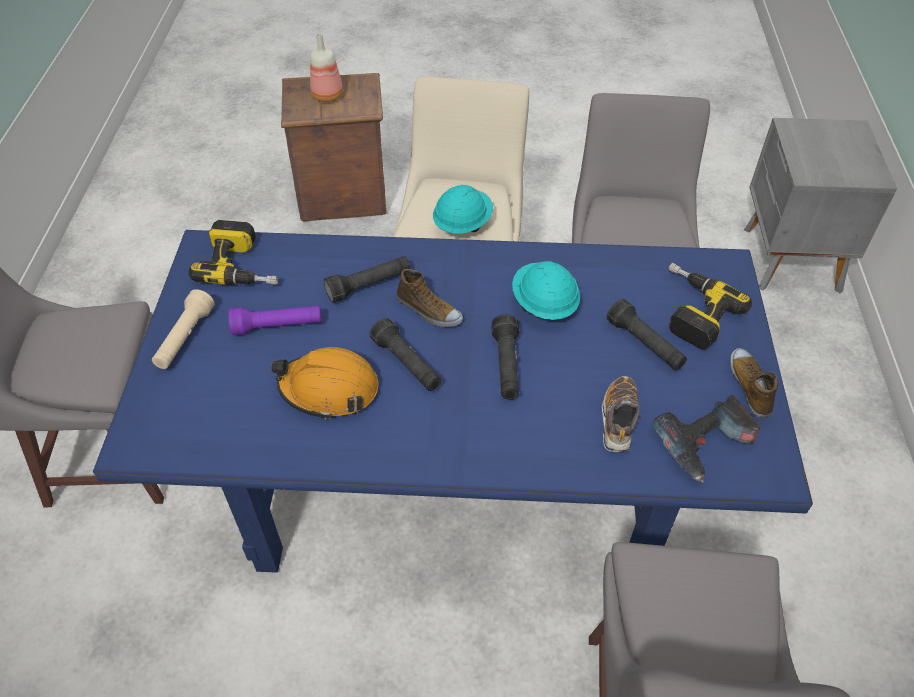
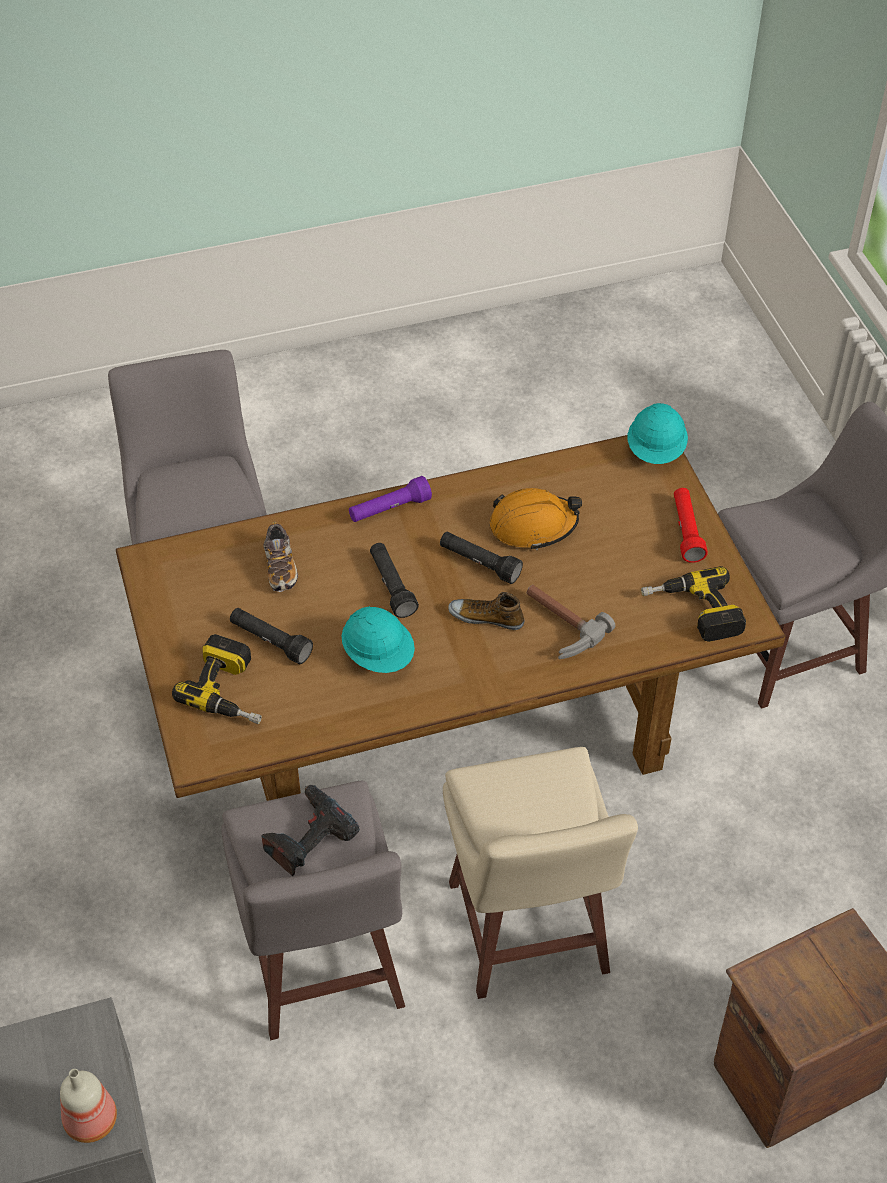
camera: 160 degrees right, 0 degrees up
(185, 338) = (686, 531): beige flashlight -> red flashlight
(278, 326) = (614, 564): purple flashlight -> purple flashlight (389, 509)
(328, 95) = (828, 984): bottle -> bottle (89, 1121)
(369, 286) = (557, 627): black flashlight -> hammer
(454, 478) = (445, 724): blue dining table -> brown dining table
(462, 224) = (514, 777): turquoise hard hat -> turquoise hard hat (656, 451)
(704, 445) = (205, 567): power drill -> power drill (307, 836)
(750, 386) = (168, 628): shoe -> none

